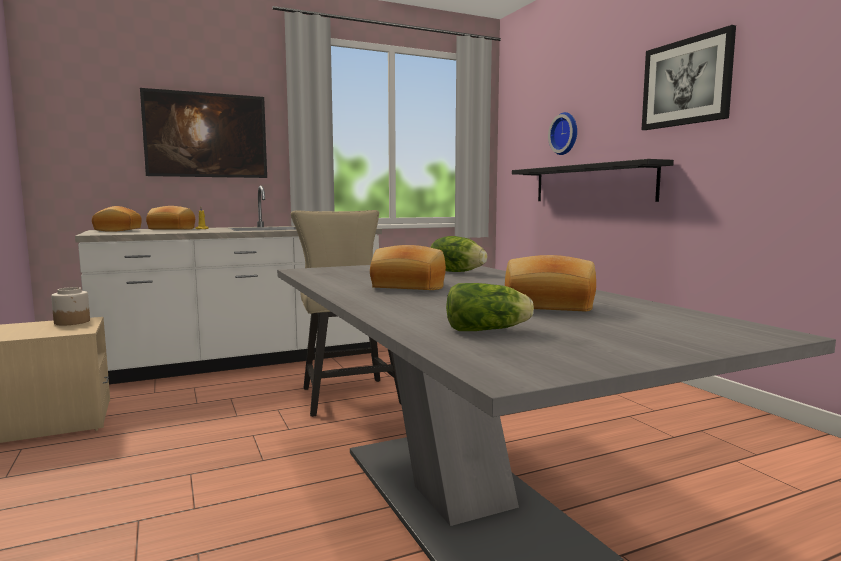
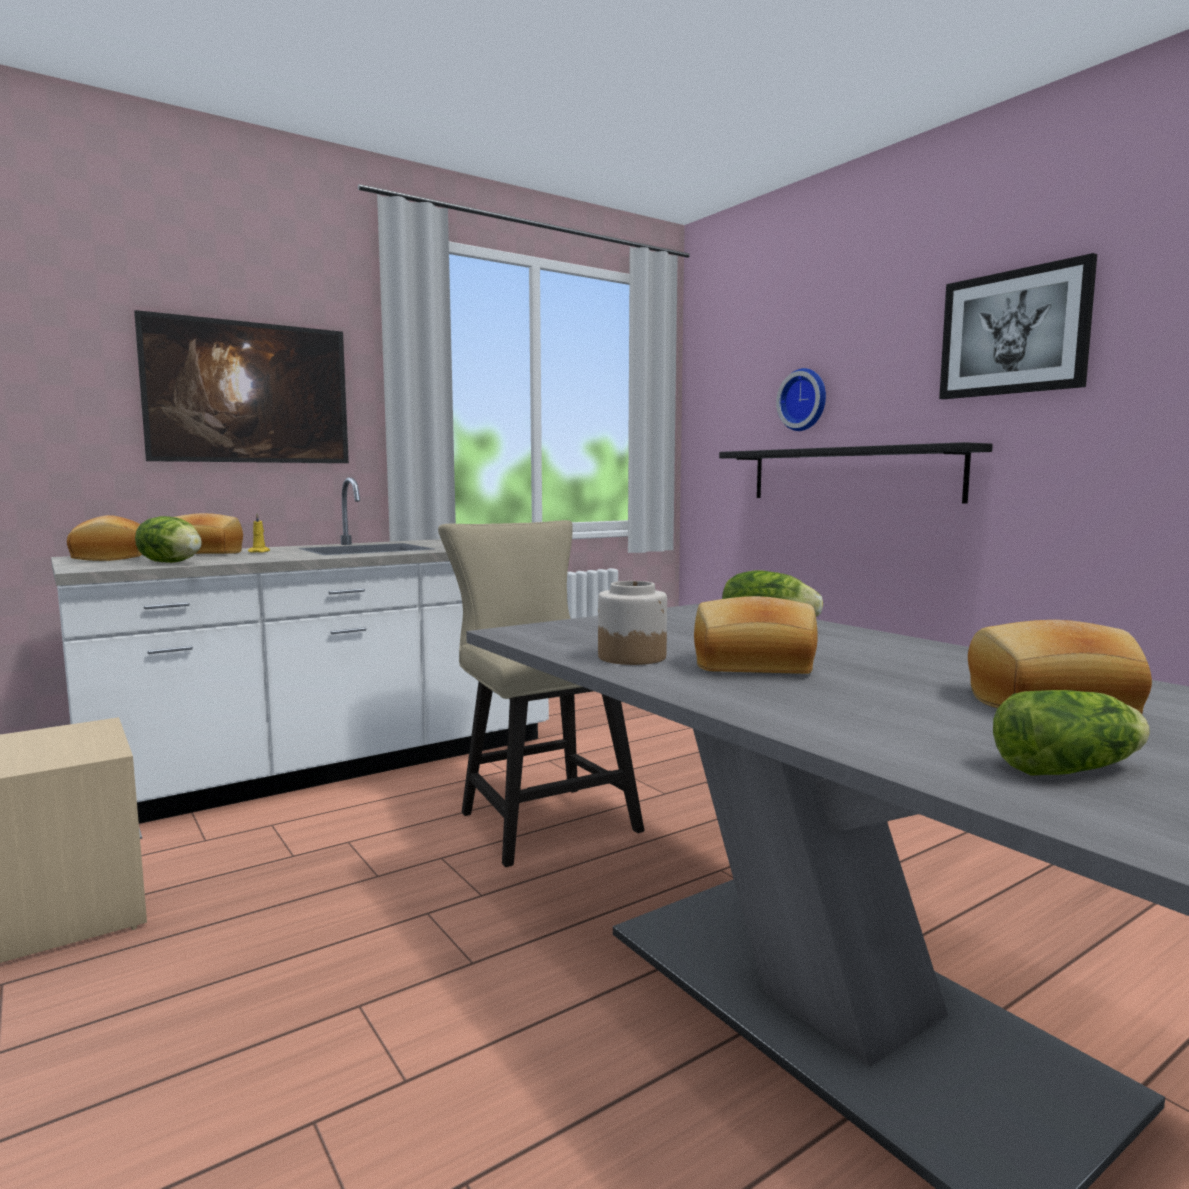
camera: 10 degrees left, 0 degrees up
(72, 322) = (69, 732): jar -> jar (632, 657)
(144, 232) = (172, 562): none -> lettuce

